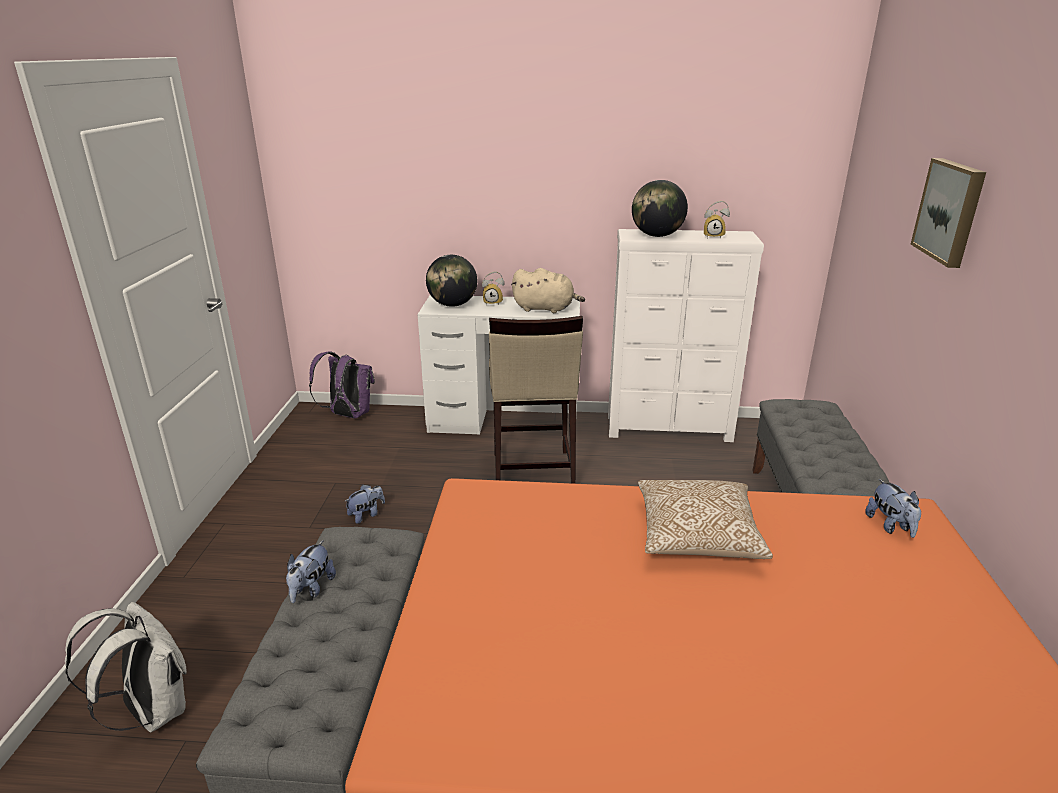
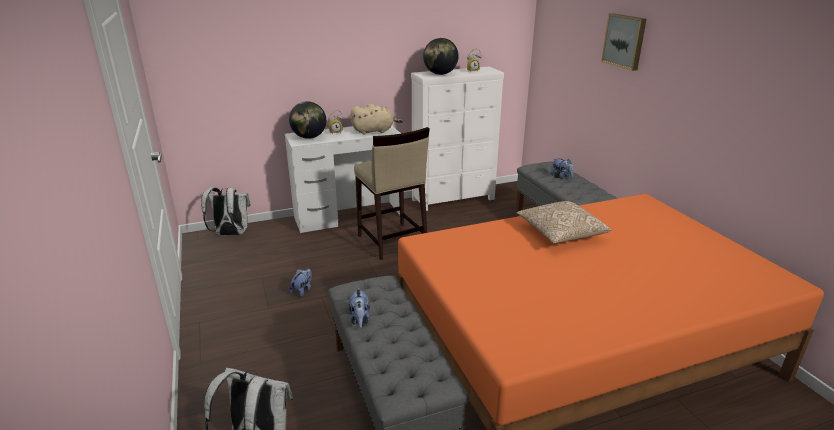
camera: 25 degrees left, 0 degrees up
(348, 415) = (230, 234): purple backpack -> white backpack
(890, 526) = (639, 208): plush toy -> plush toy (561, 176)

